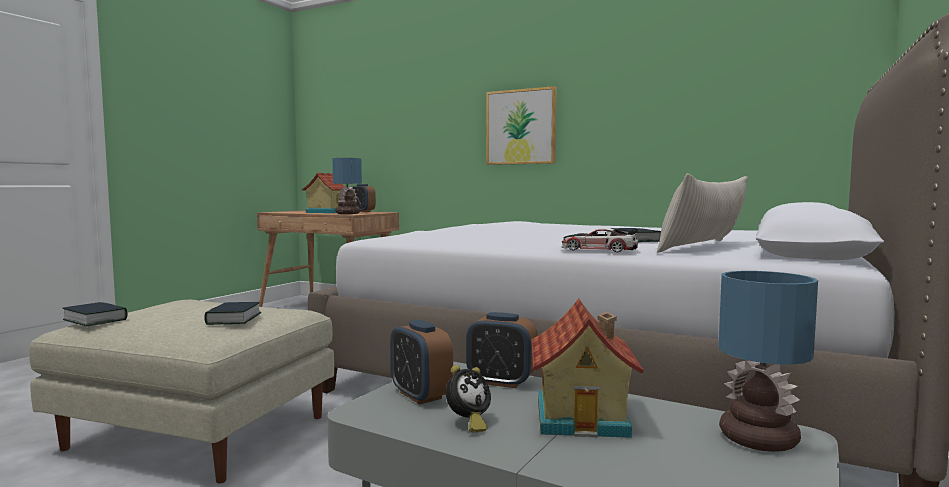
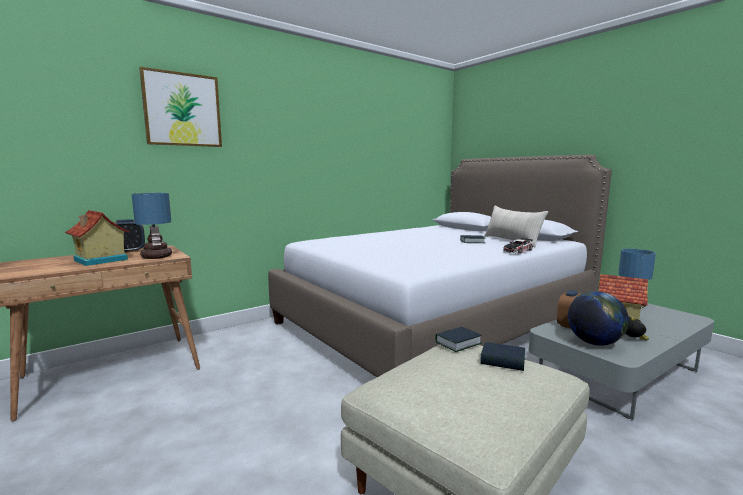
camera: 65 degrees left, 5 degrees up
(95, 320) = (482, 428): book -> book (458, 343)
(420, 395) = (594, 343): alarm clock -> globe
(521, 127) = (289, 163): picture -> picture (182, 110)

